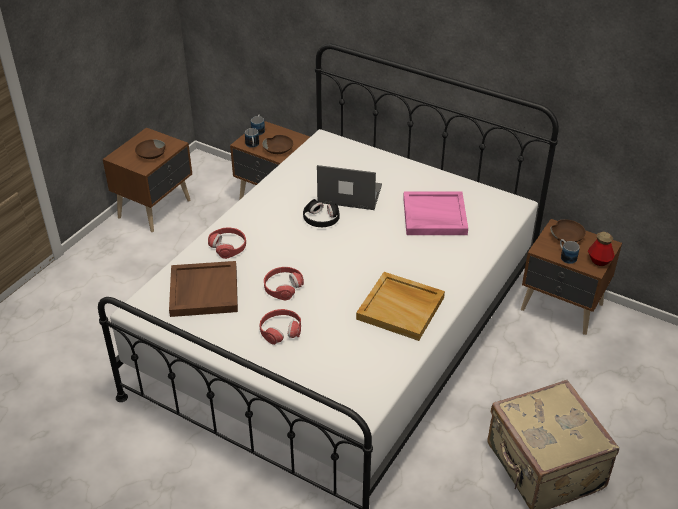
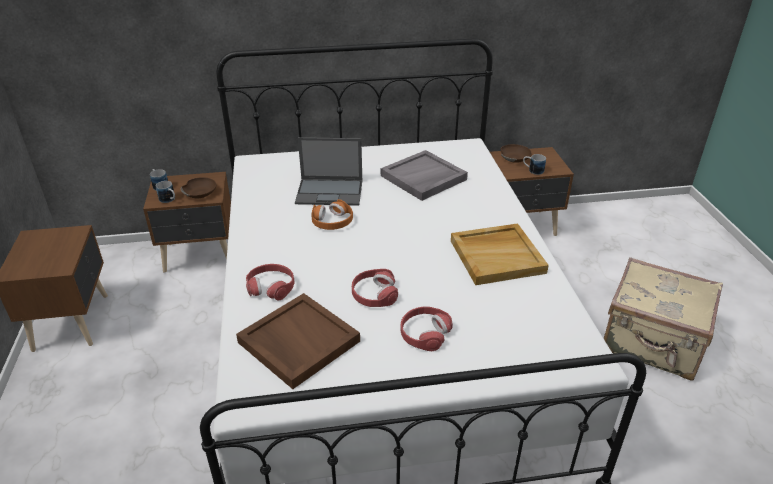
camera: 40 degrees left, 5 degrees down
(151, 154) = (56, 252): brown bowl -> none
(321, 219) = (332, 221): black headphones -> orange headphones
(349, 194) = (330, 192): laptop -> laptop turned 150 degrees counterclockwise
(434, 216) = (423, 178): pink tray -> grey tray
(599, 261) = (556, 163): bottle -> none

